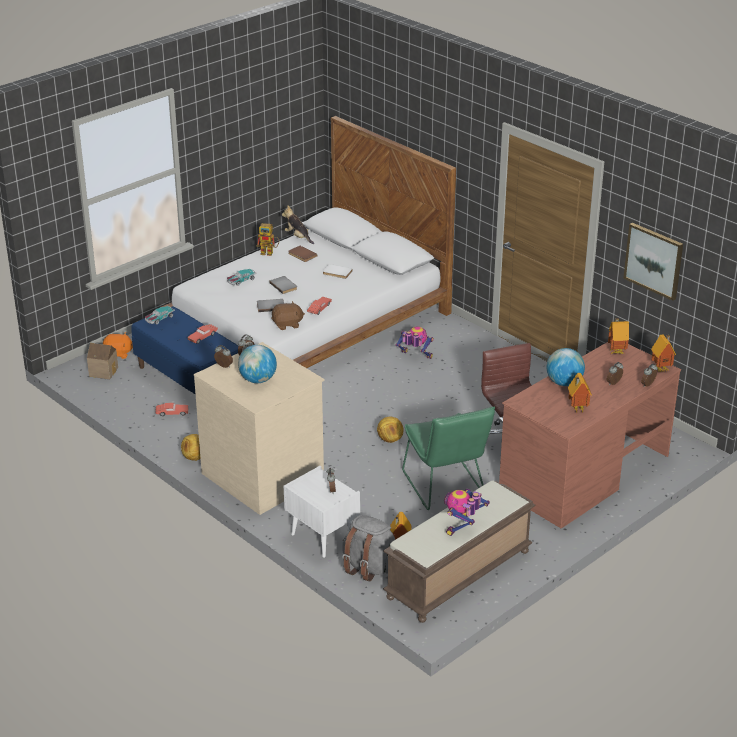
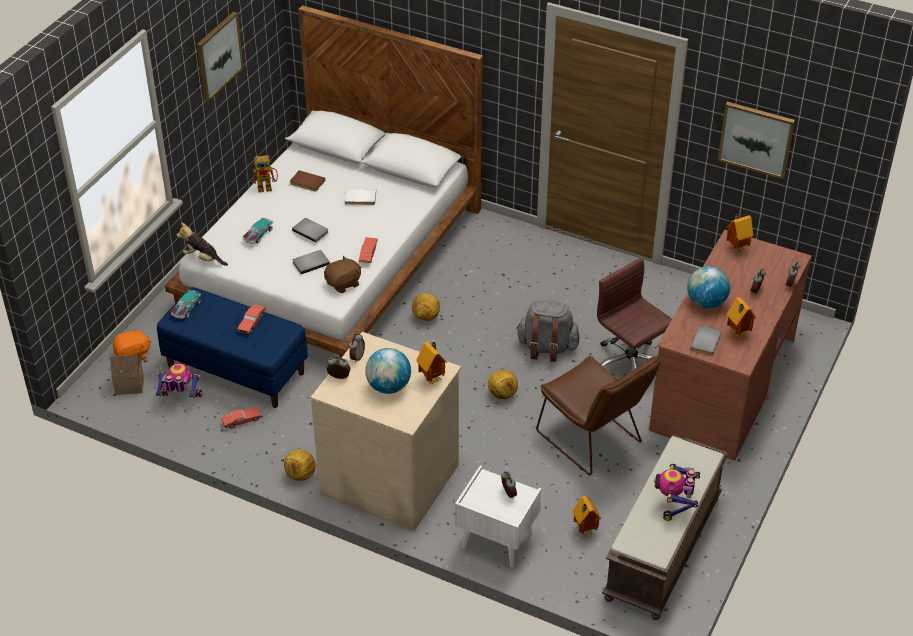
camera: 20 degrees left, 10 degrees up
(248, 135) = (218, 56): none -> picture
(298, 237) = (288, 158): plush toy -> plush toy (203, 258)
(360, 376) = (426, 317): none -> football
(370, 567) = (567, 566): grey backpack -> grey backpack (547, 348)
(415, 357) = (472, 277): toy robot -> toy robot (181, 399)
(446, 488) = (593, 441): green chair -> brown chair
(546, 409) = (707, 342): none -> grey book
(662, 369) = (793, 260): toy house -> toy house (432, 378)

